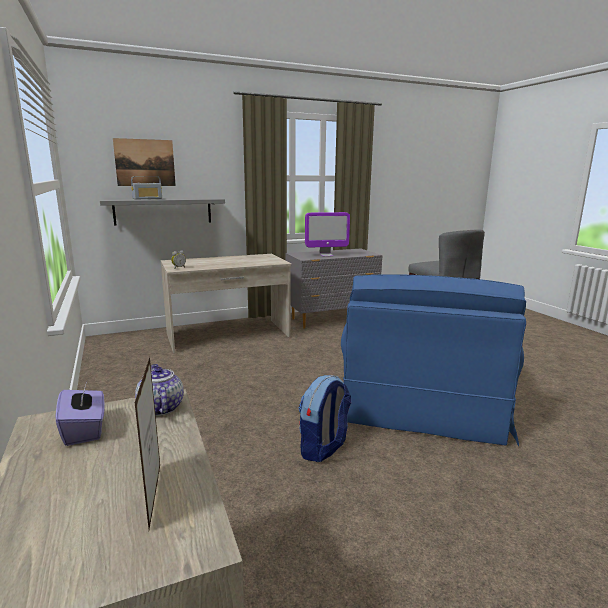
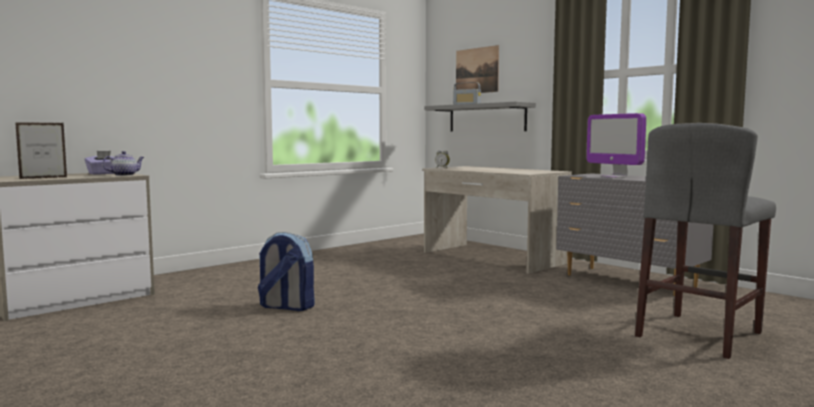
camera: 70 degrees right, 10 degrees down
(421, 401) = (419, 333): blue armchair -> none

